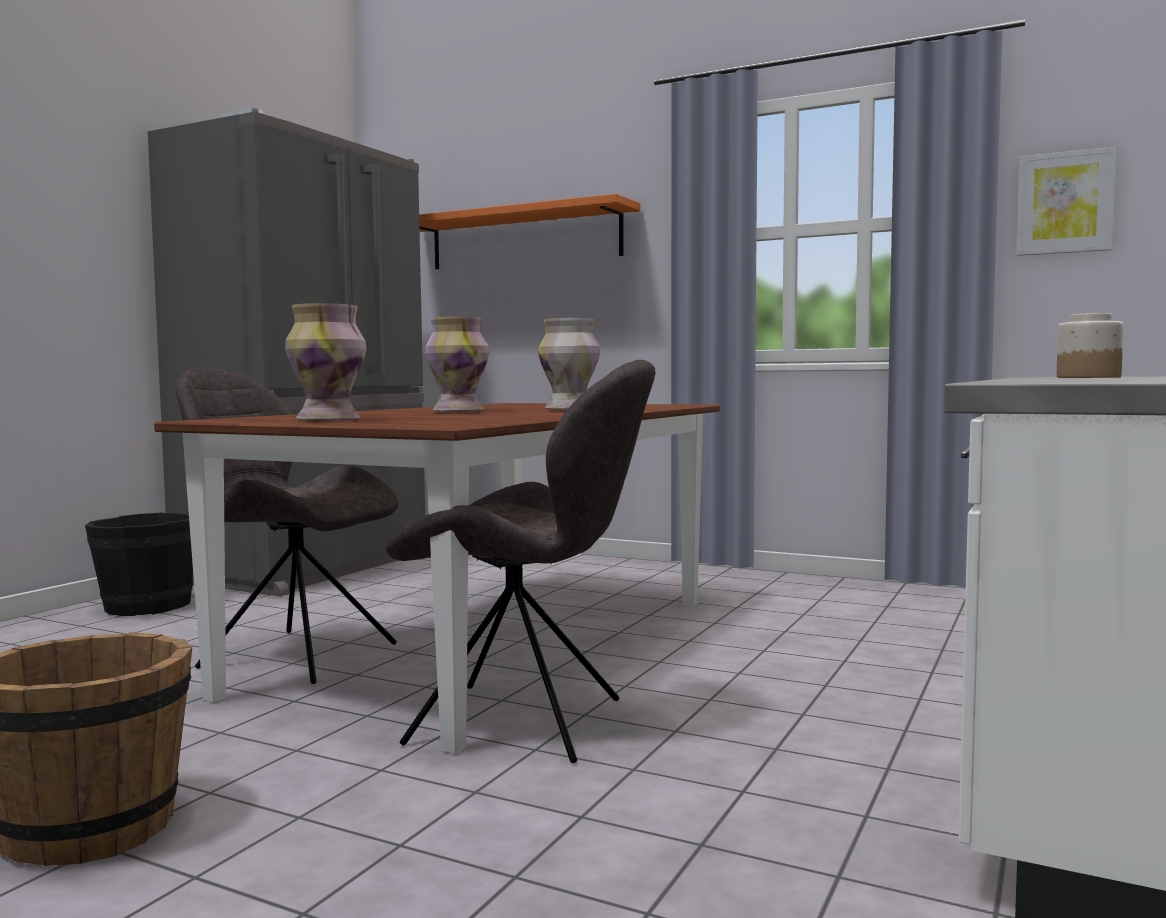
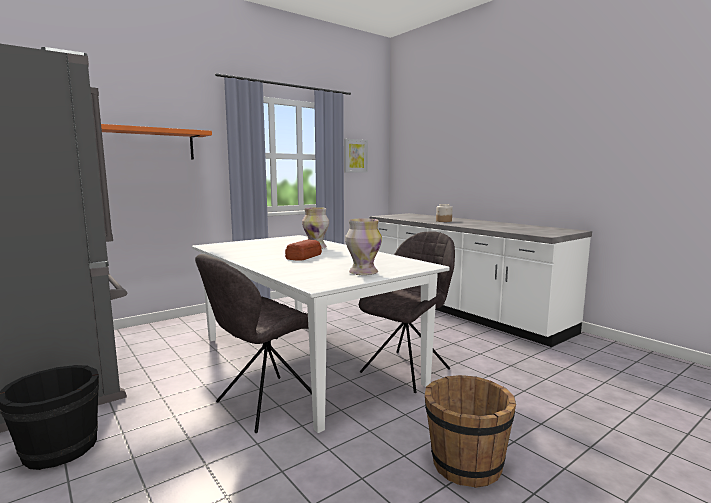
camera: 65 degrees left, 5 degrees up
(457, 411) = (303, 257): vase -> bread
(492, 645) = (307, 360): brown dining table -> white dining table

